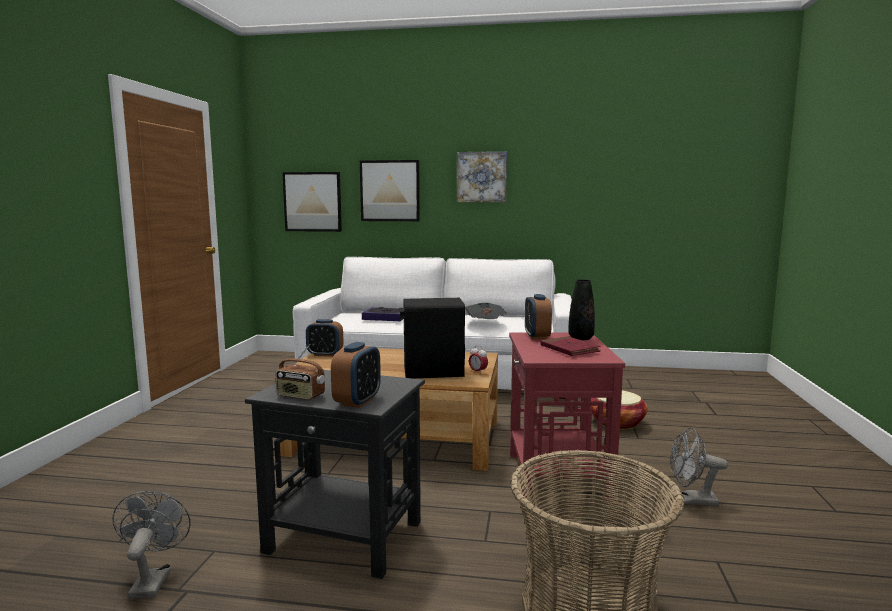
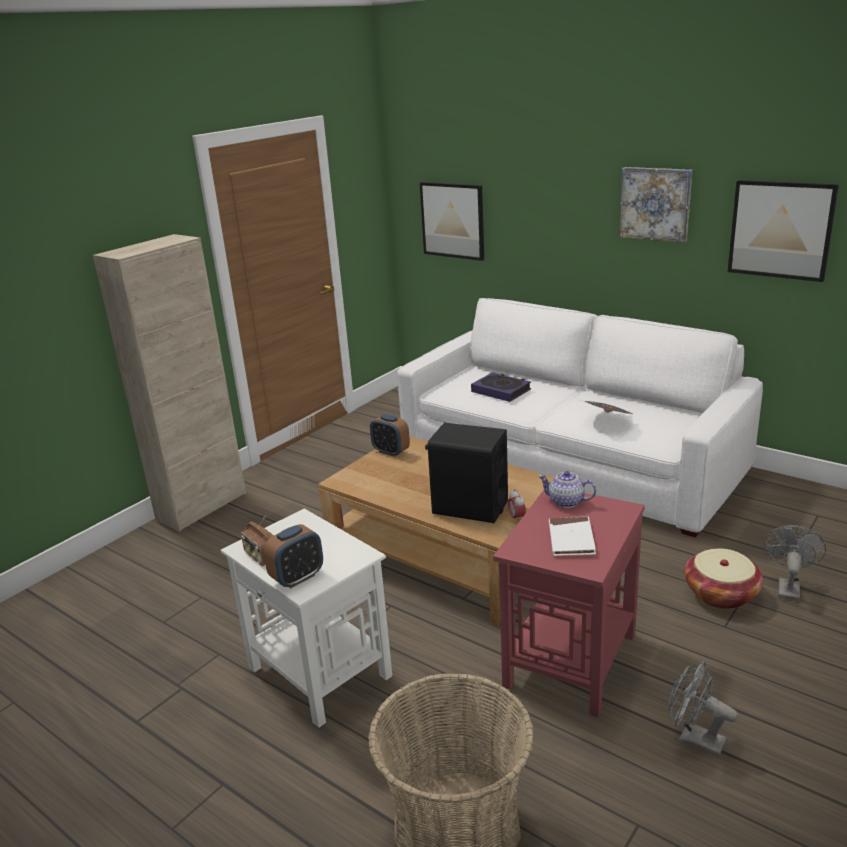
camera: 30 degrees right, 15 degrees up
(104, 446) = (202, 507): none -> beige cabinet
(152, 579) = (166, 669): grey fan -> grey fan (788, 587)
(345, 537) = (320, 672): black side table -> white side table
(390, 191) = (539, 214): picture -> picture (780, 230)
(537, 336) = (566, 502): alarm clock -> teapot
(569, 349) = (571, 539): red book -> white book
(581, 338) = (613, 516): black vase -> none

